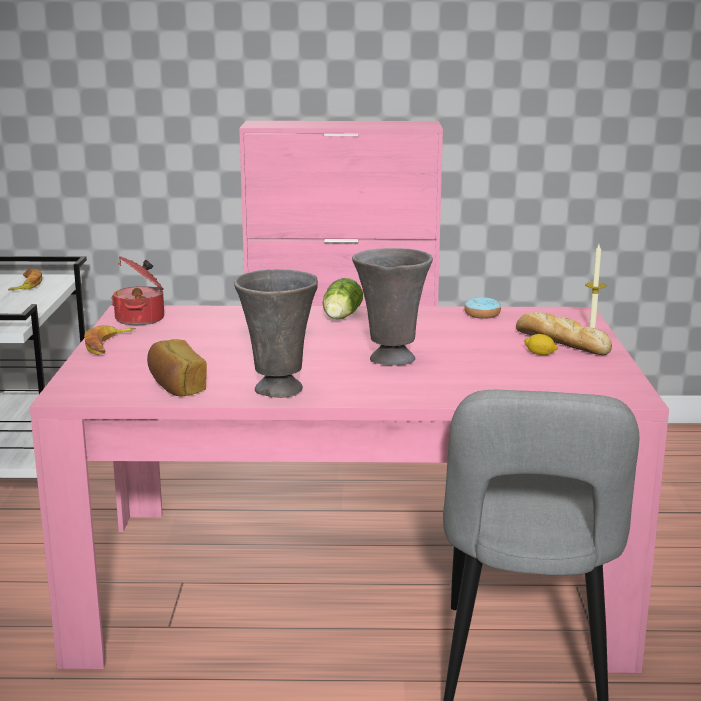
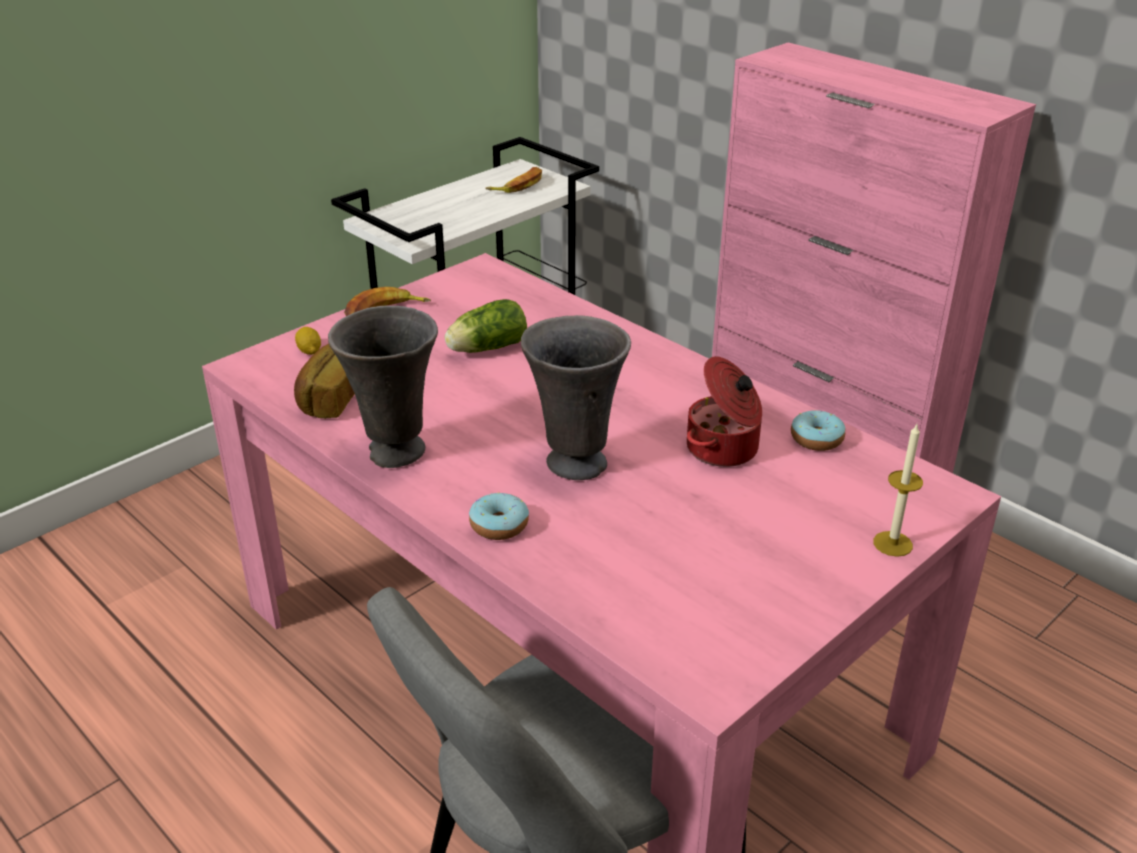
camera: 45 degrees right, 15 degrees up
(141, 319) = (472, 286): cooking pot -> cooking pot (724, 449)
(340, 317) = (650, 369): lettuce -> lettuce (485, 348)
(410, 392) = (499, 525): none -> donut
(540, 354) = (751, 545): lemon -> lemon (309, 350)
(559, 343) = (815, 538): bread -> none

